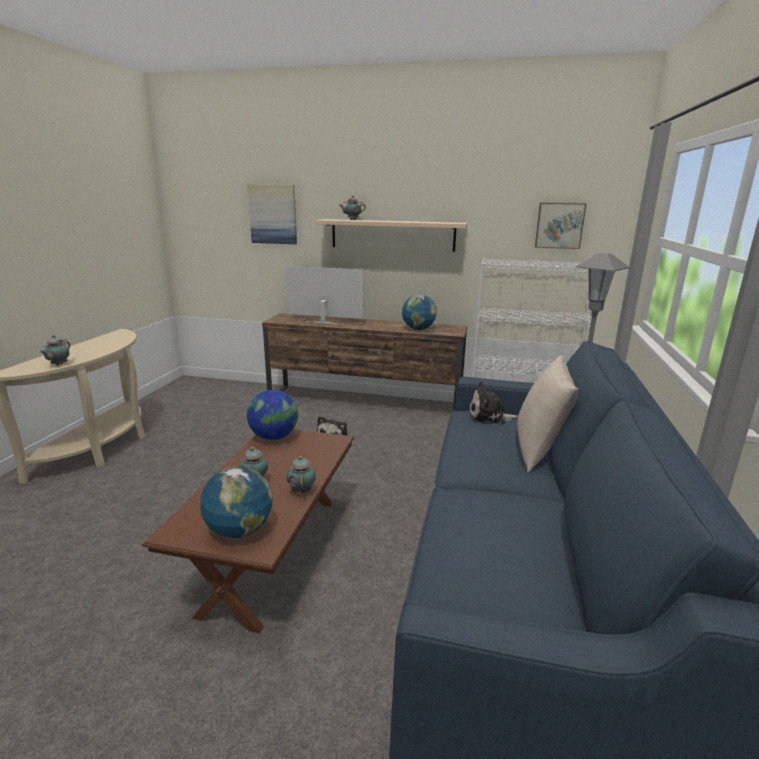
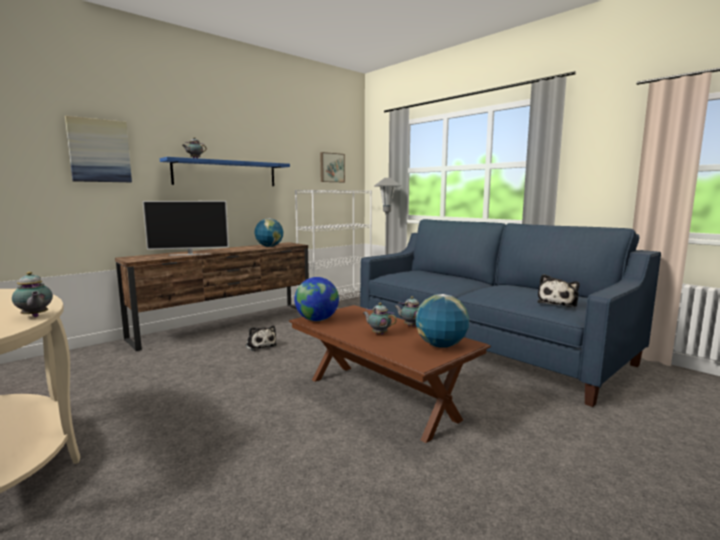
camera: 55 degrees left, 10 degrees down
(324, 323) = (189, 254): television -> television turned 150 degrees counterclockwise
(392, 235) = (226, 173): beige shelf -> blue shelf
(489, 417) = (400, 273): plush toy -> plush toy (558, 303)
(539, 450) = (449, 275): beige pillow -> none

